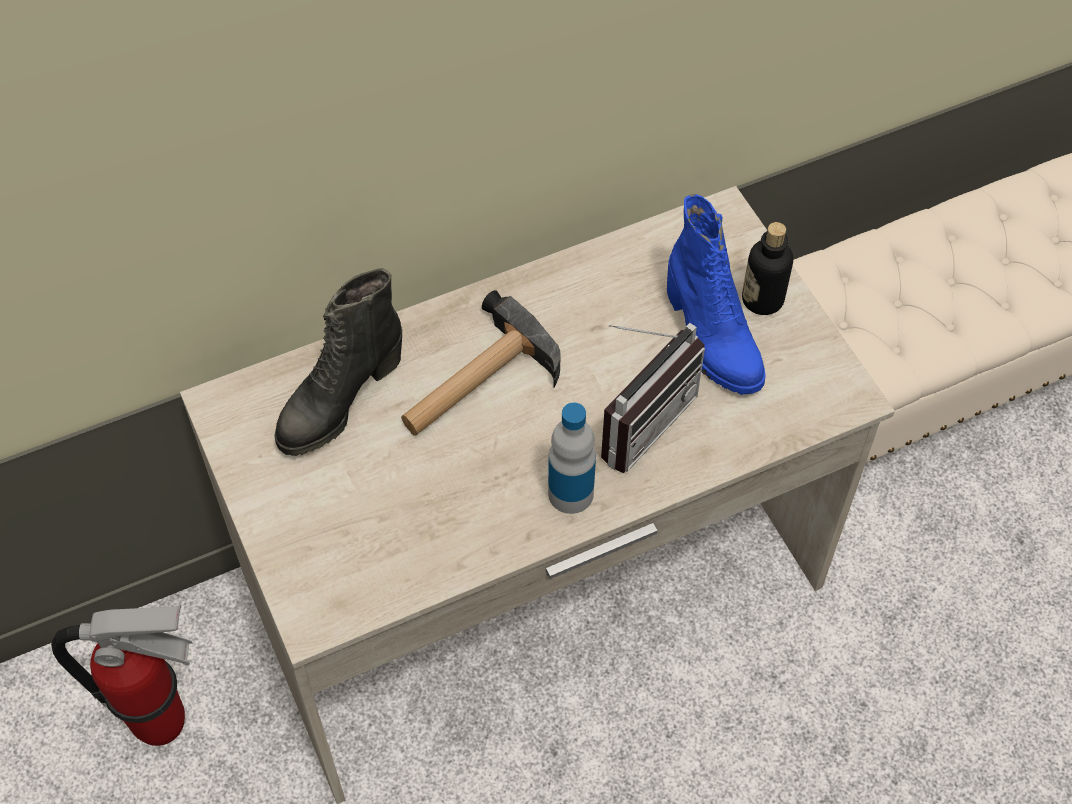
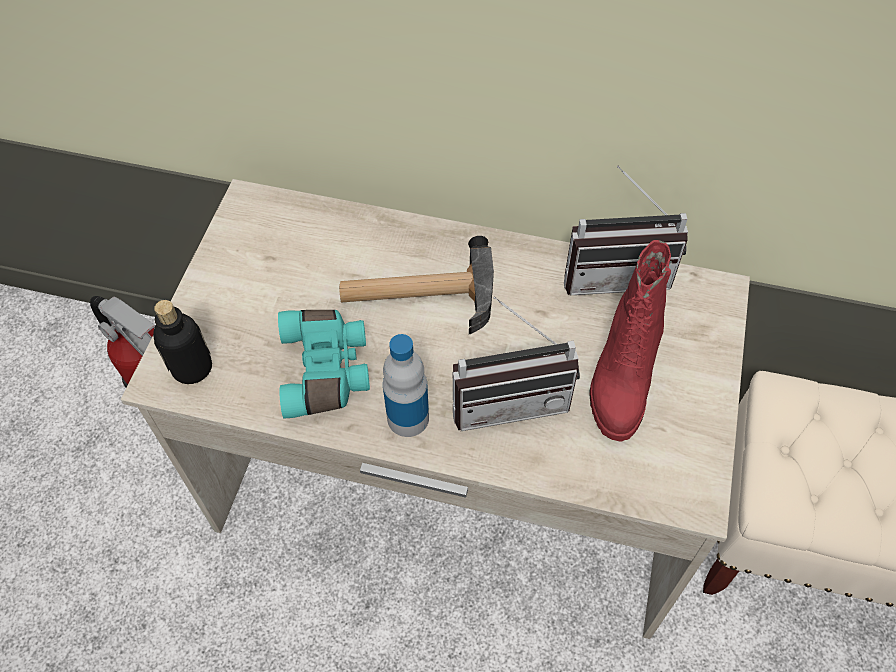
camera: 40 degrees right, 0 degrees up
(339, 401) = (319, 247): black boot -> none
(460, 503) = (327, 370): none -> turquoise binoculars
(627, 252) = (616, 273): none -> radio
(710, 339) = (621, 376): blue boot -> red boot
(762, 299) = (692, 374): bottle -> bottle (192, 368)

